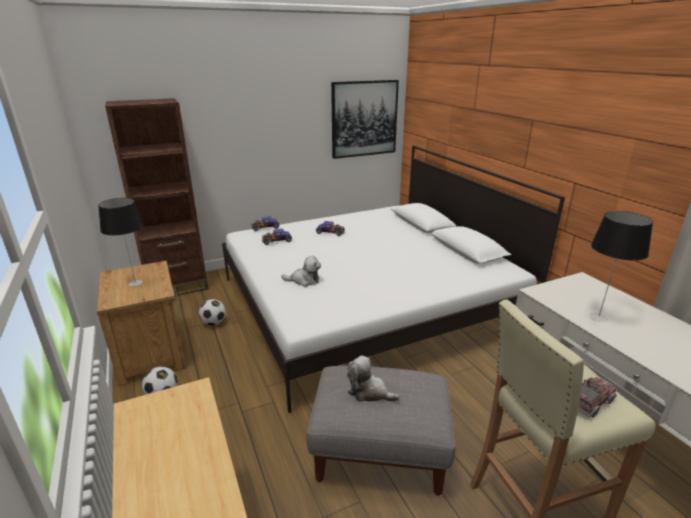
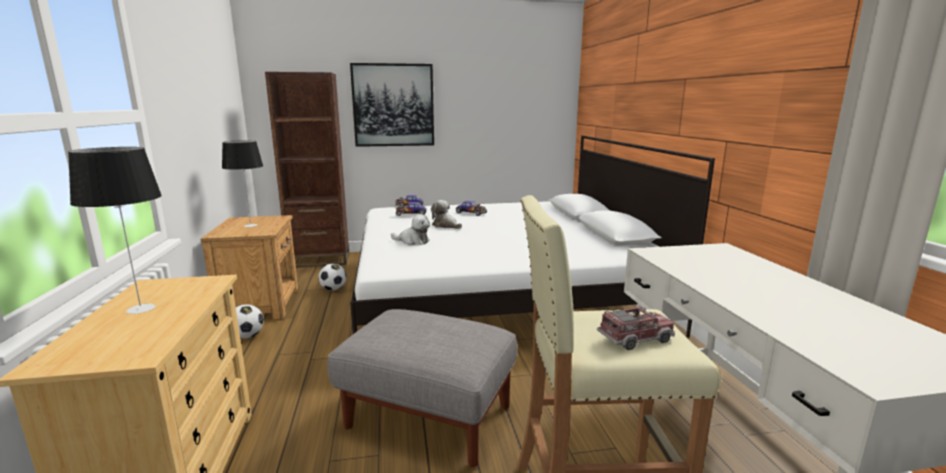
camera: 15 degrees right, 10 degrees down
(364, 119) = (530, 107): picture -> picture (393, 105)
(369, 392) = (412, 329): plush toy -> plush toy (446, 225)
(599, 318) = (712, 275): table lamp -> table lamp (140, 309)

